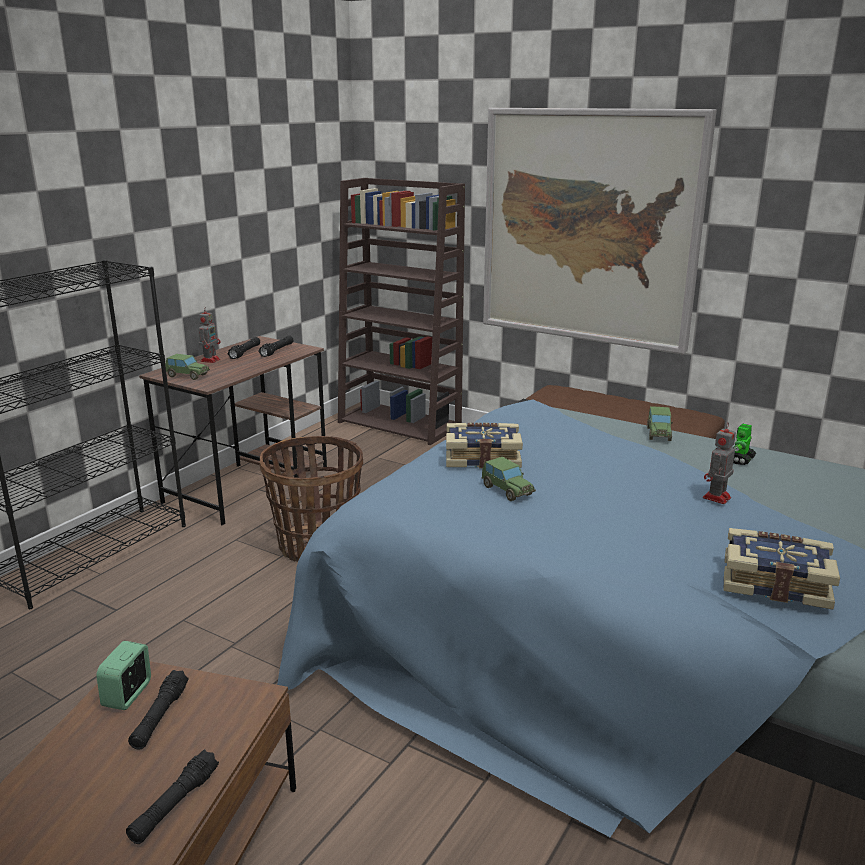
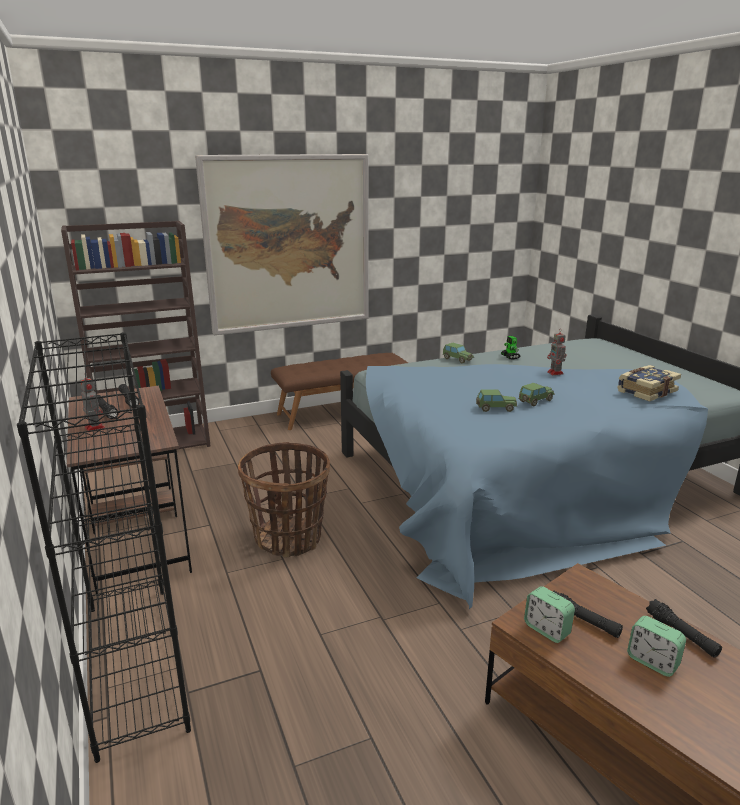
camera: 55 degrees left, 0 degrees up
(103, 788) = (652, 661): none -> alarm clock
(187, 375) = (118, 444): toy car -> toy car (535, 401)
(482, 457) = (441, 401): book -> none

